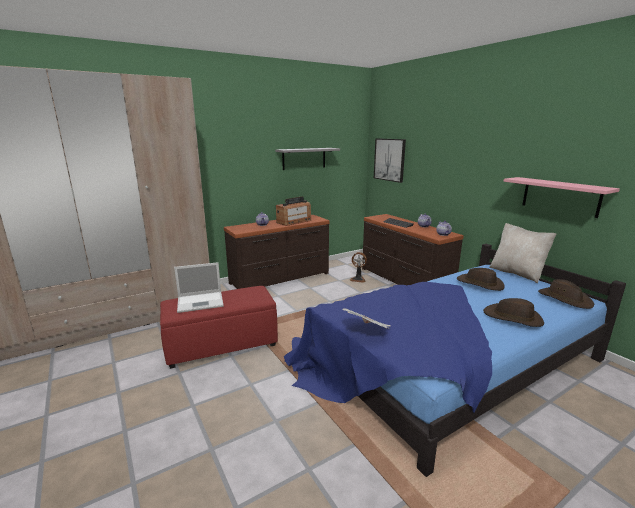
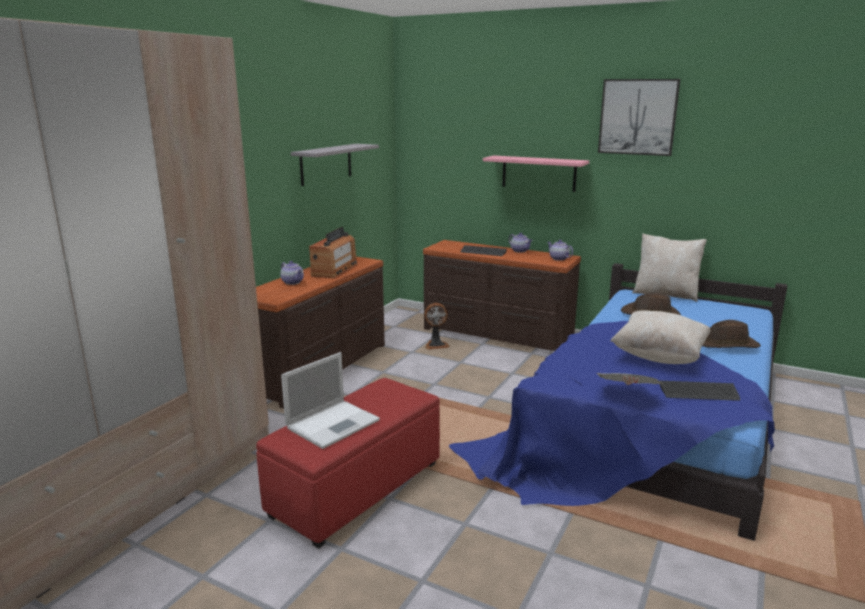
camera: 30 degrees left, 0 degrees up
(389, 159) = (442, 158): picture -> picture (638, 117)
(426, 344) = (698, 392): none -> keyboard
(436, 313) = (659, 357): none -> beige pillow
(560, 196) = (705, 195): pink shelf -> pink shelf (538, 173)
(564, 299) = (739, 313): brown hat -> none

